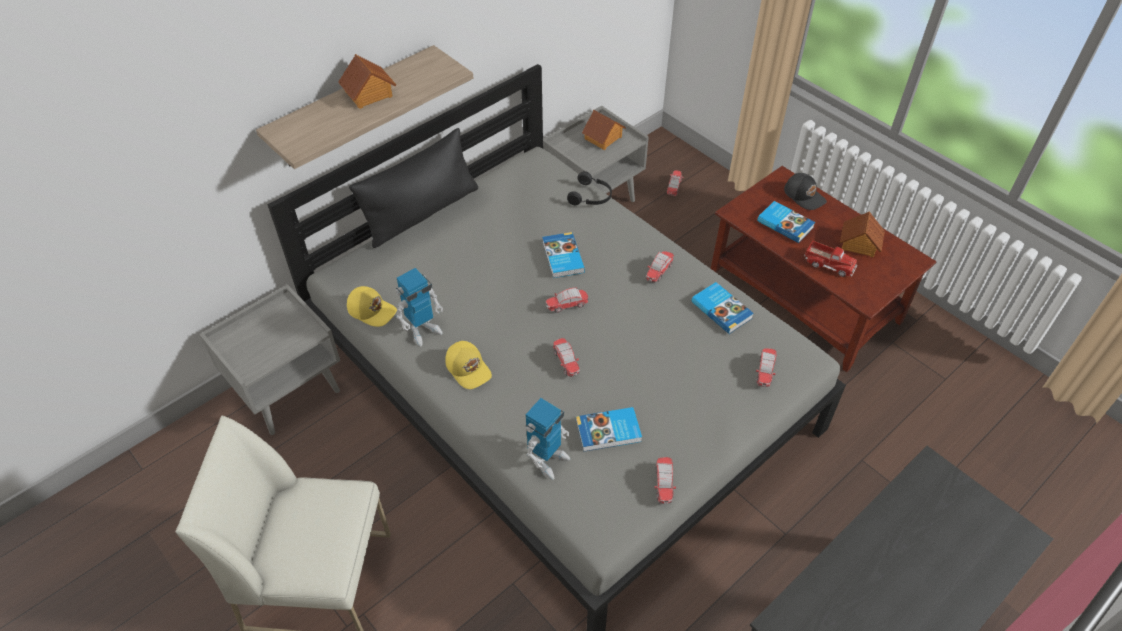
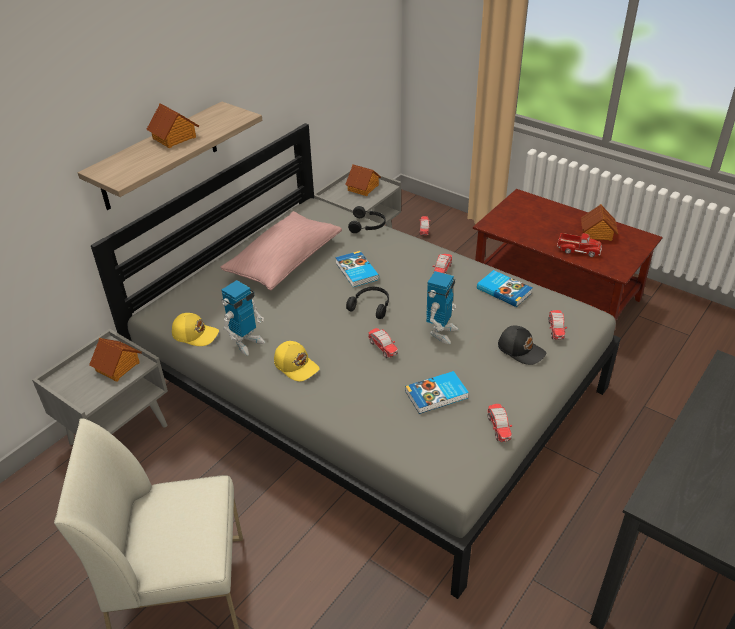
camera: 10 degrees left, 10 degrees down
(288, 332) = (118, 367): none -> toy house
(422, 213) = (222, 256): black pillow -> none
(487, 232) = (284, 262): none -> pink pillow
(547, 460) = (389, 425): toy robot -> toy robot (441, 333)
(567, 306) = (371, 306): toy car -> black headphones
(785, 223) = (533, 227): book -> none
(804, 196) = (541, 206): black cap -> black cap (521, 350)

